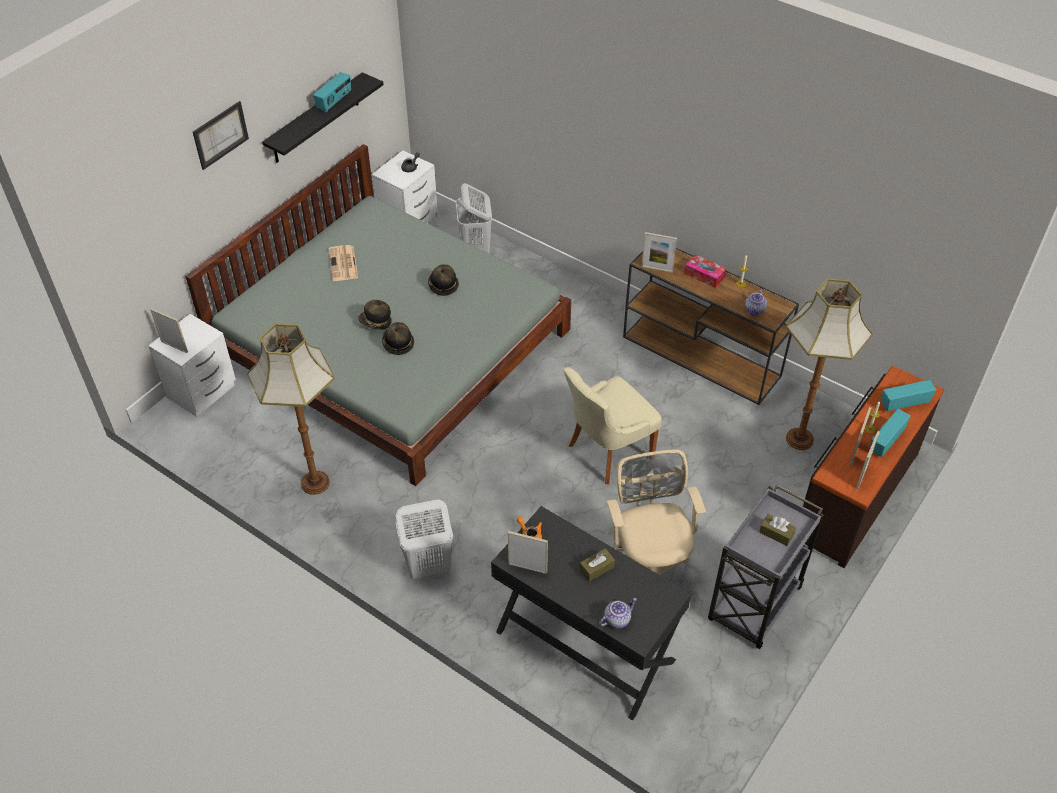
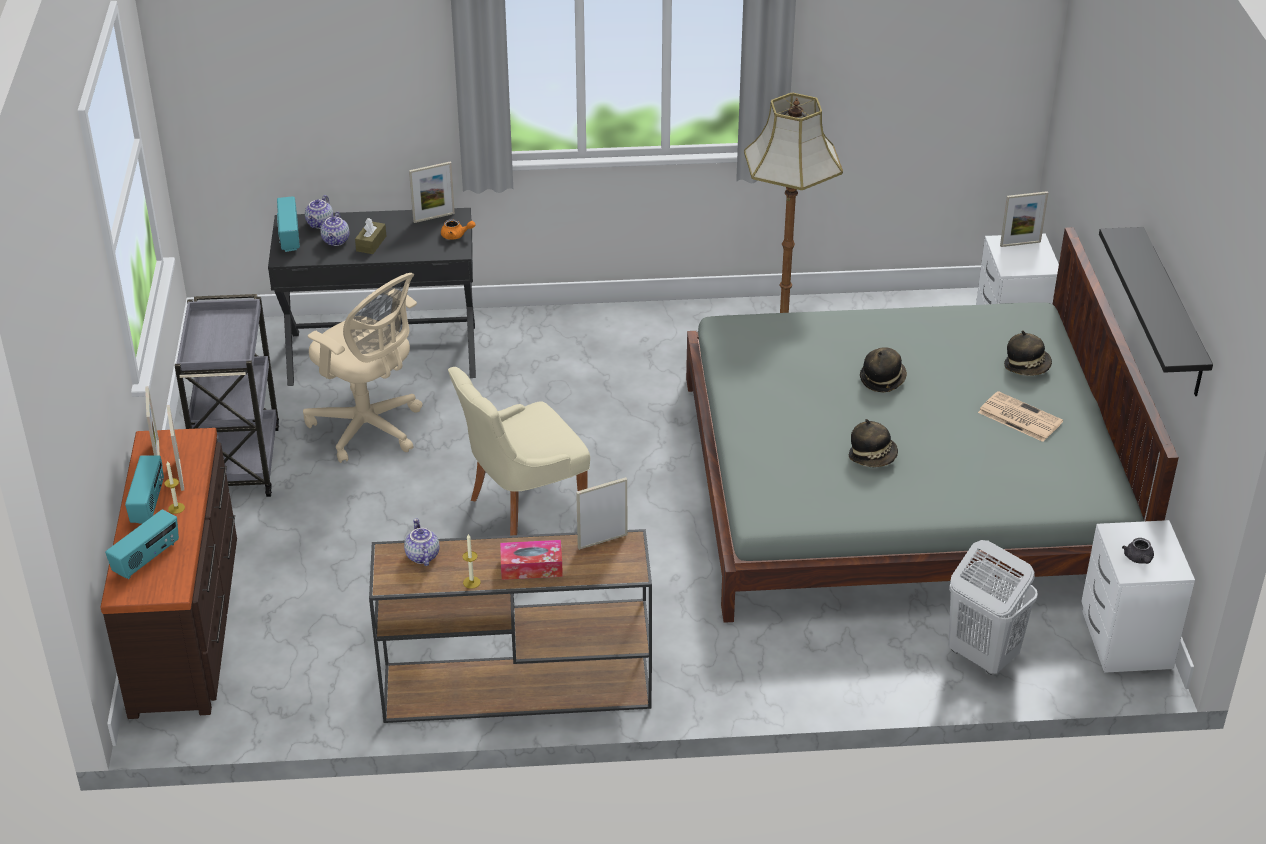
camera: 140 degrees right, 10 degrees down
(220, 135) = (1132, 142): picture -> none
(334, 102) = (1163, 308): radio -> radio (289, 237)
(398, 344) = (826, 372): hat -> hat (1027, 367)
(427, 566) = (592, 332): white laundry basket -> none
(607, 452) = (523, 511): beige chair -> beige chair turned 135 degrees counterclockwise
(619, 589) = (336, 241): none -> teapot
(776, 533) = (217, 341): brown tissue box -> none
(799, 438) = (302, 652): floor lamp -> none

